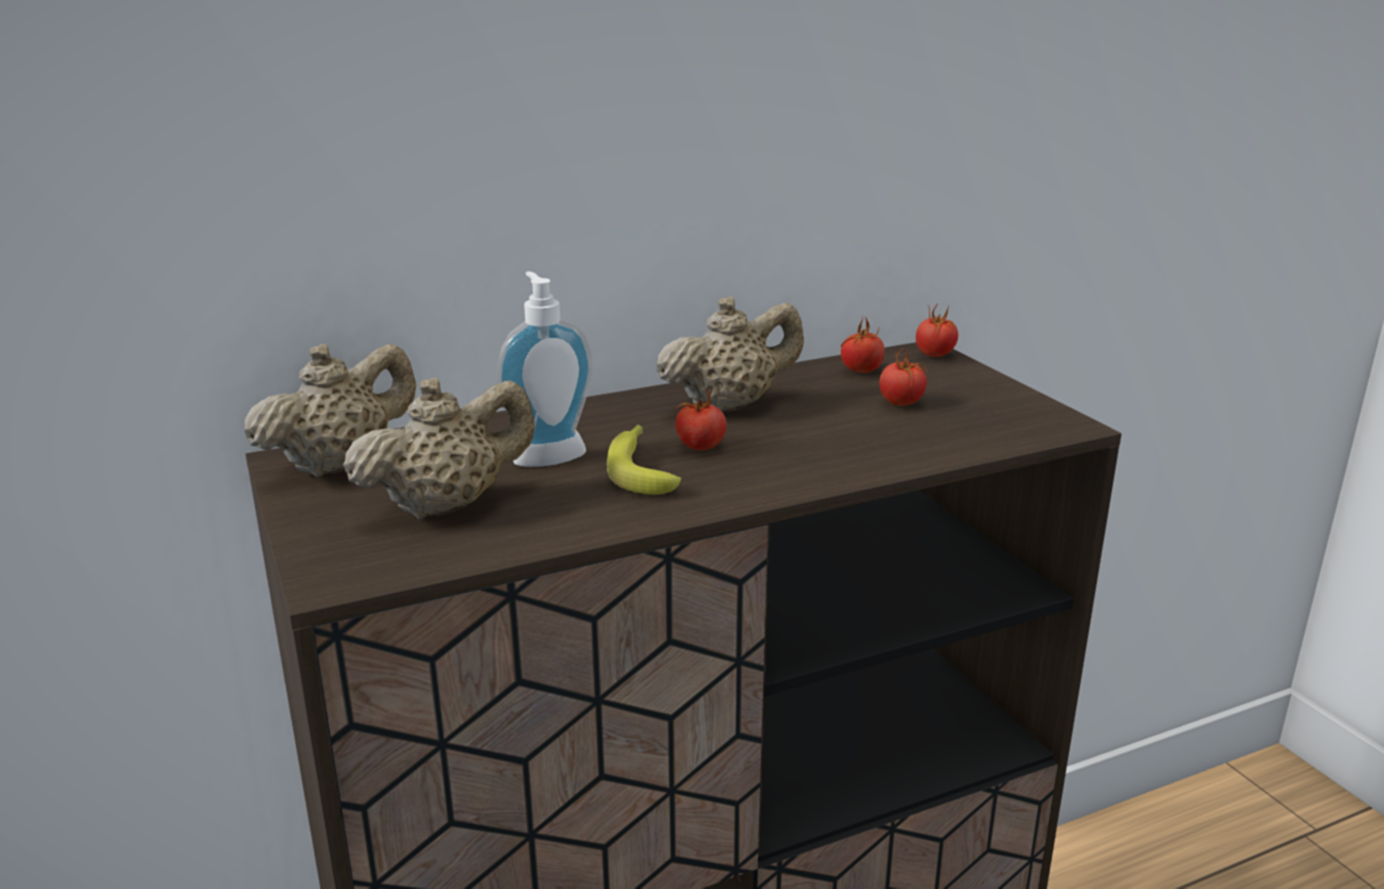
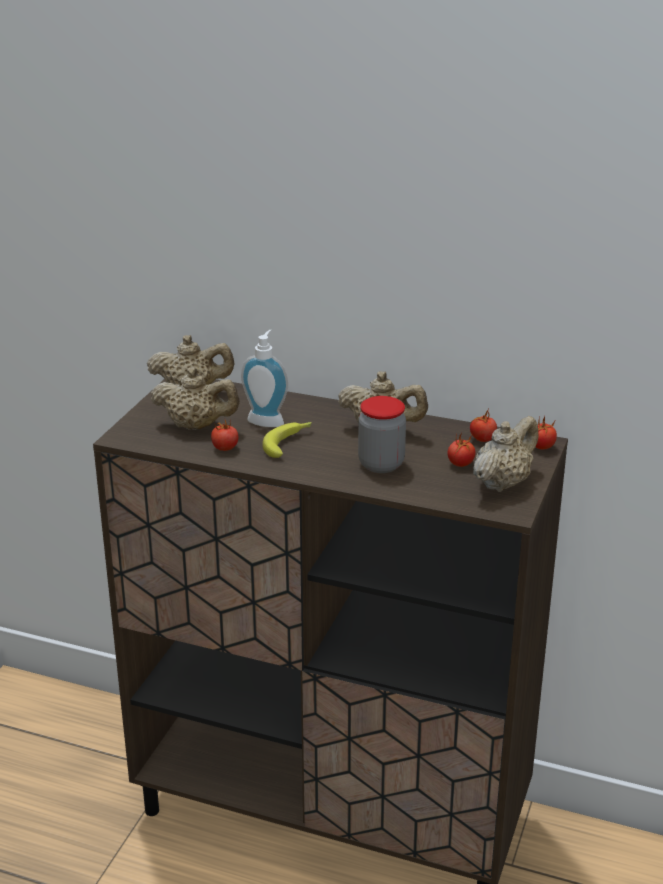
camera: 45 degrees right, 5 degrees up
(700, 447) = (329, 444): tomato -> tomato (225, 448)
(817, 441) = (381, 464): none -> jar
(987, 402) = (503, 483): none -> beige teapot

